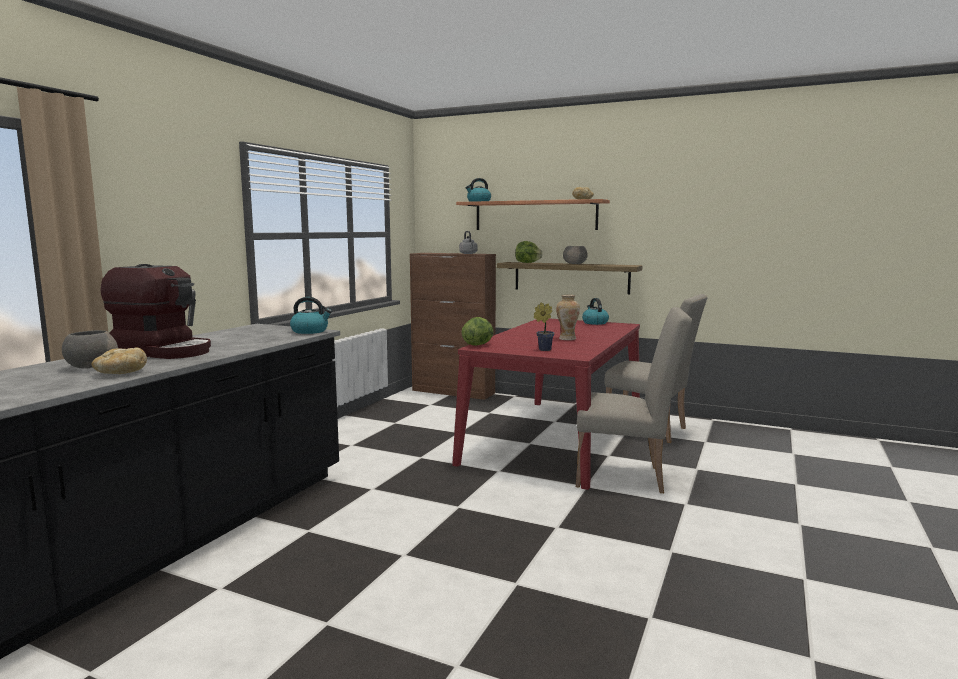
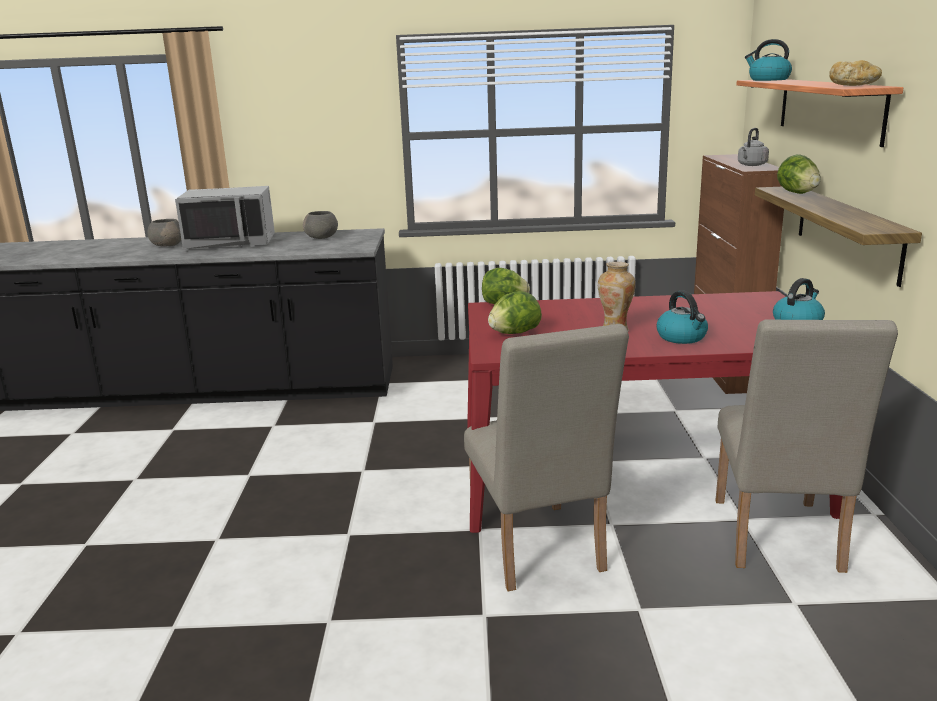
camera: 65 degrees right, 10 degrees up
(120, 373) = (150, 254): bread -> none
(164, 351) = (231, 242): coffee machine -> grey microwave
(310, 331) = (356, 247): kettle -> kettle (682, 337)
(543, 350) = (514, 333): potted plant -> lettuce
(575, 264) = (833, 208): grey bowl -> grey bowl (322, 237)

